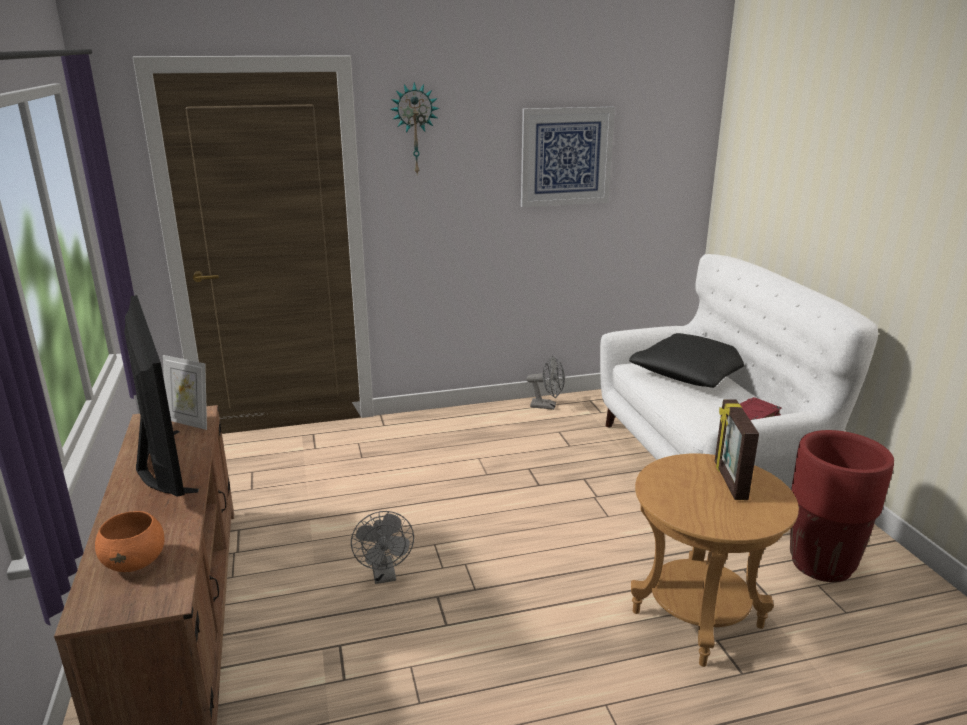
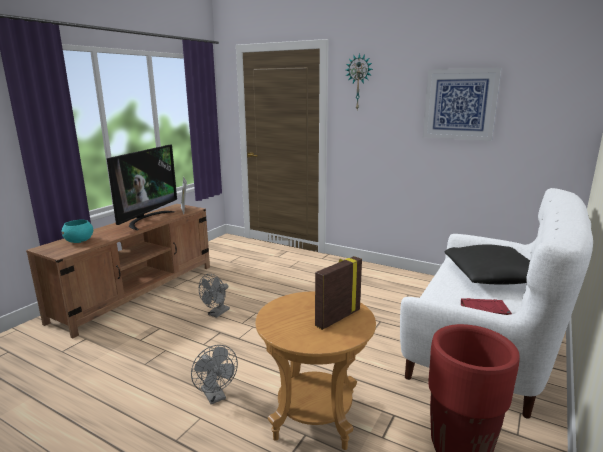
camera: 45 degrees right, 5 degrees down
(135, 562) = (79, 241): orange bowl -> turquoise bowl
(547, 406) = (424, 280): grey fan -> grey fan (215, 397)

